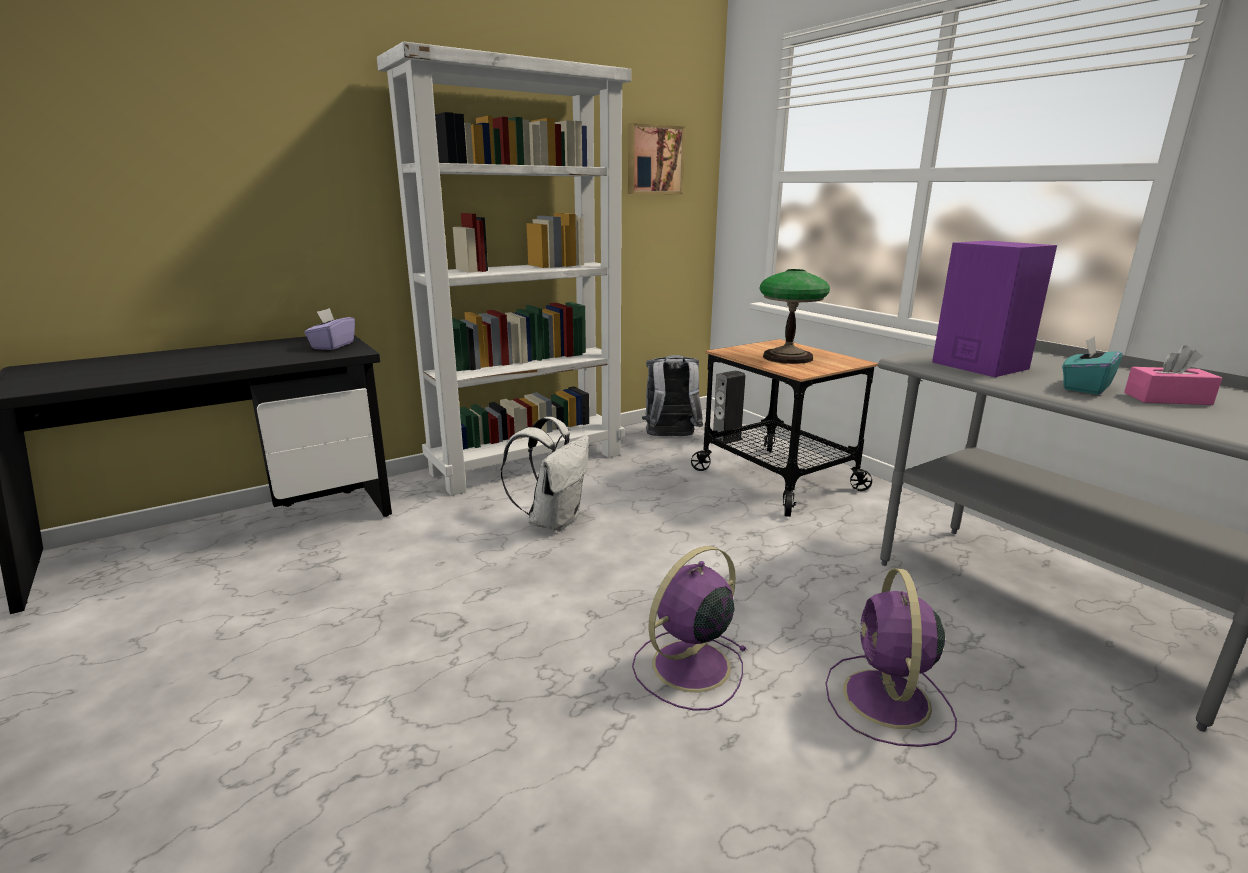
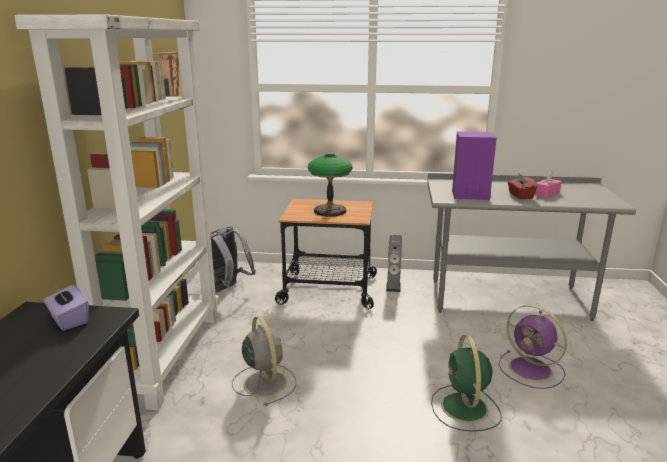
camera: 50 degrees left, 0 degrees up
(553, 521) = (264, 382): white backpack -> grey fan
(688, 667) = (465, 409): purple fan -> green fan
(726, 439) = (259, 277): speaker -> speaker (393, 287)
(1085, 387) = (520, 196): turquoise tissue box -> red tissue box

